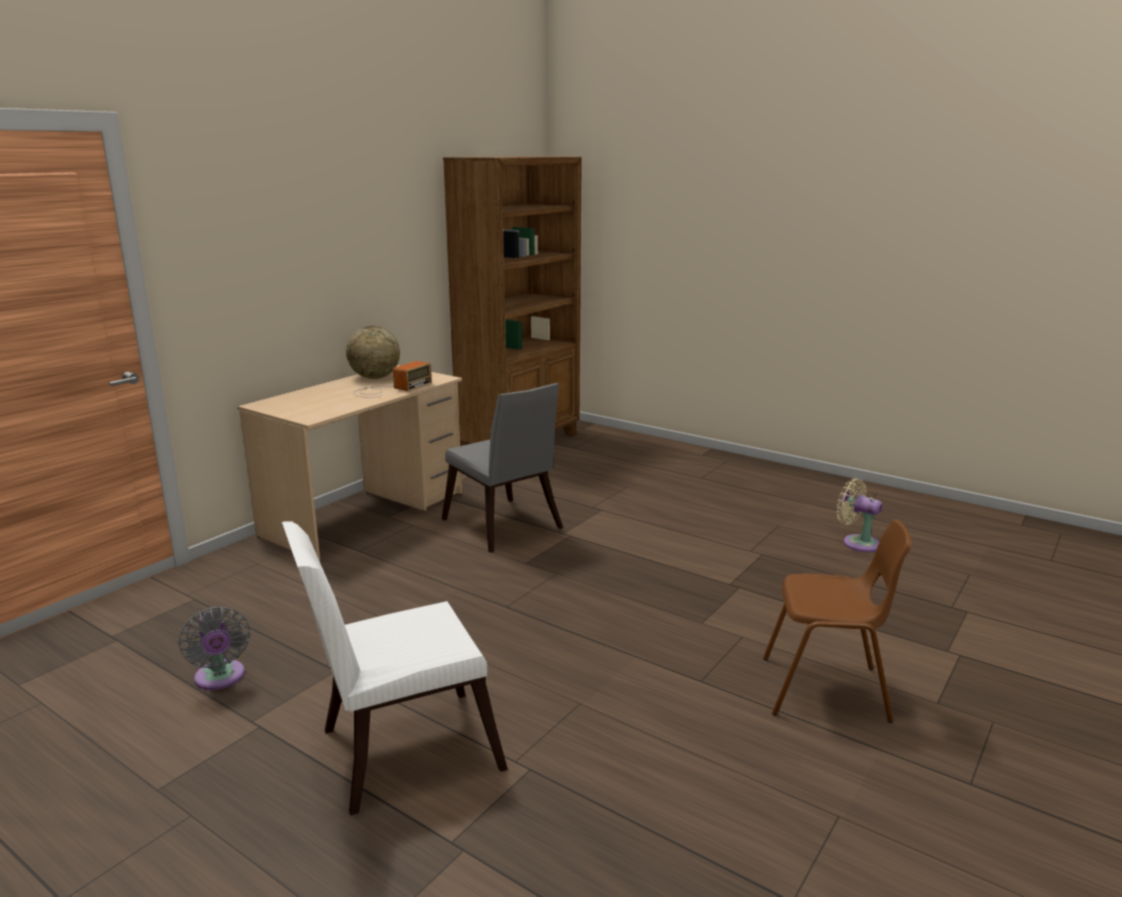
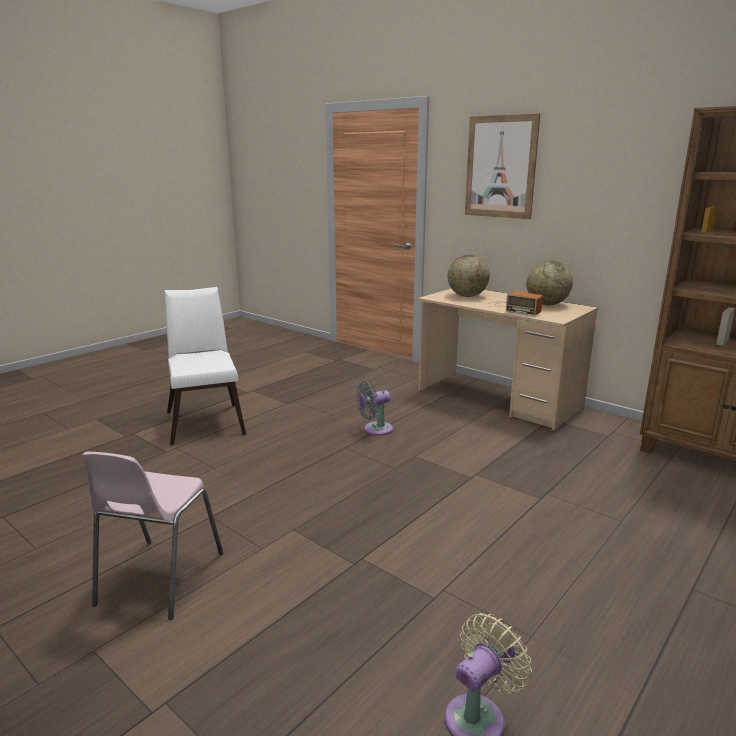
camera: 95 degrees right, 0 degrees up
(220, 679) = (292, 381): grey fan -> grey fan (375, 429)
(261, 223) = (500, 167): none -> picture
(312, 403) = (467, 296): none -> globe
(504, 528) = (482, 448): grey chair -> none
(826, 690) = (158, 579): brown chair -> pink chair

